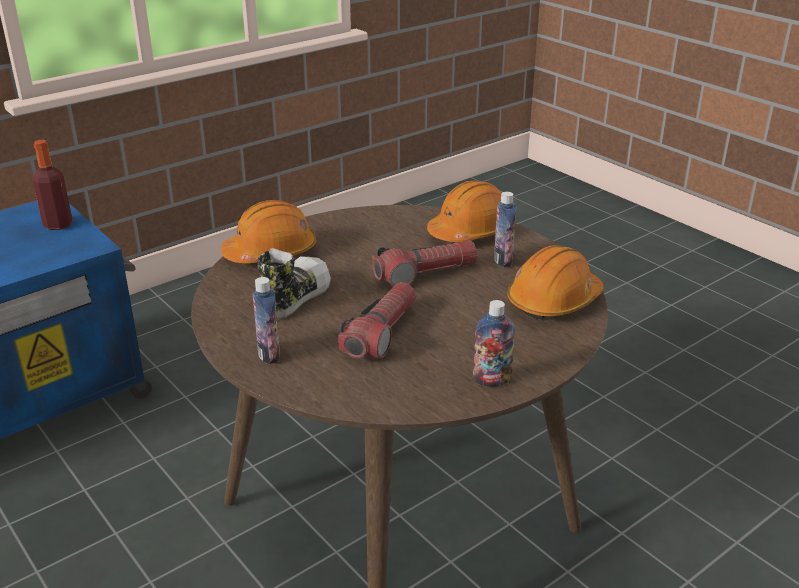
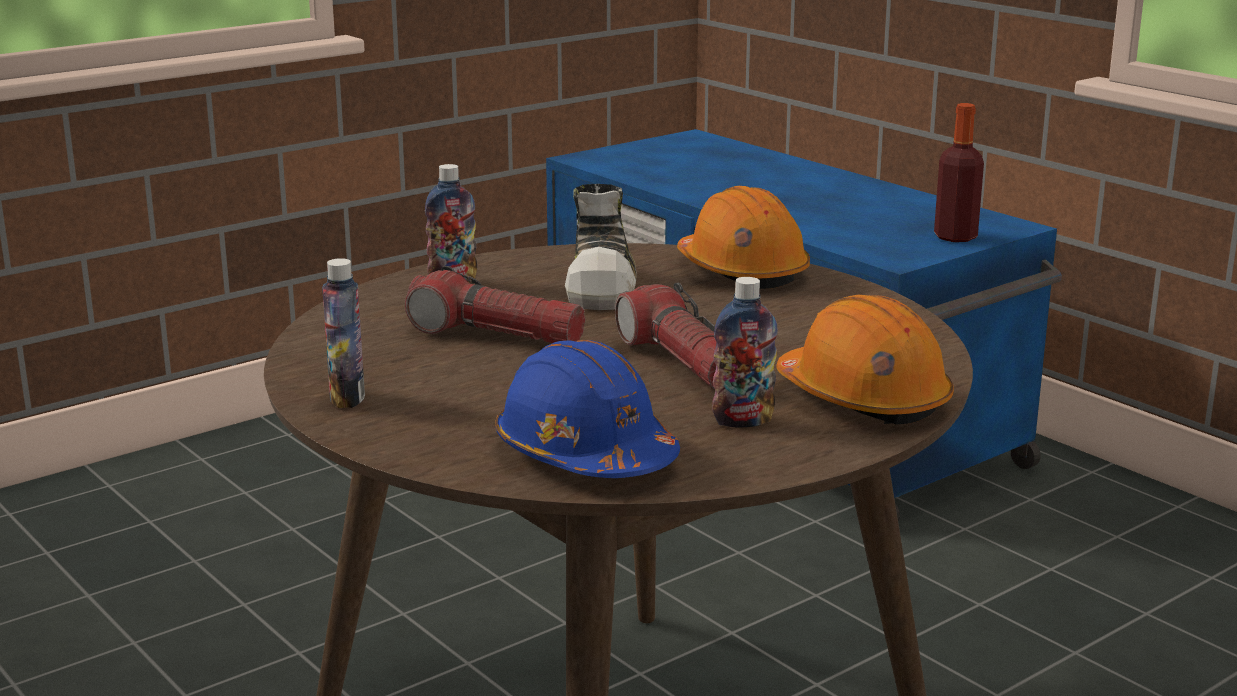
camera: 90 degrees right, 10 degrees down
(291, 297) = (603, 286): shoe -> shoe turned 60 degrees clockwise
(554, 301) = (585, 454): orange hard hat -> blue hard hat

